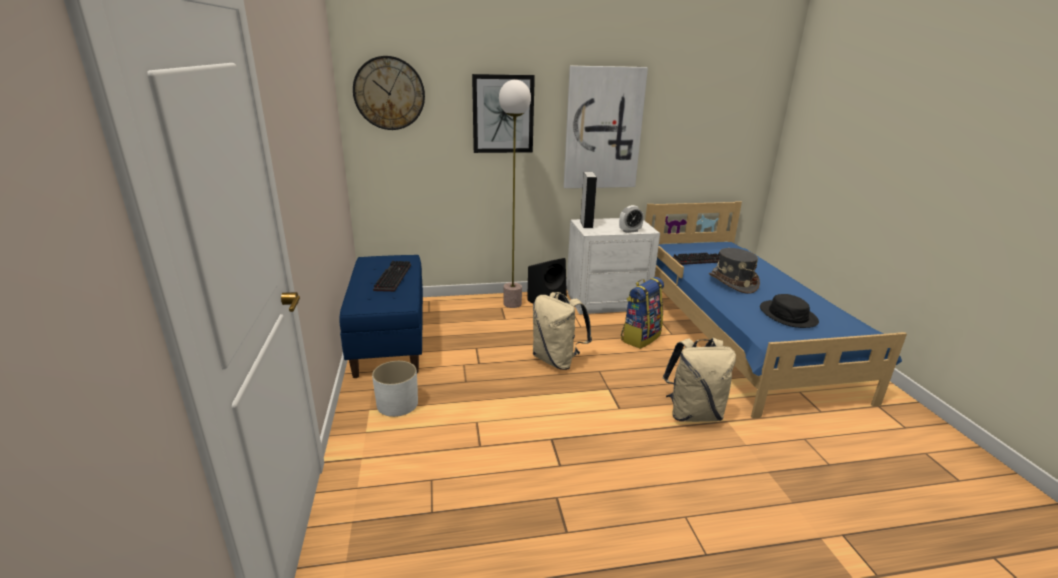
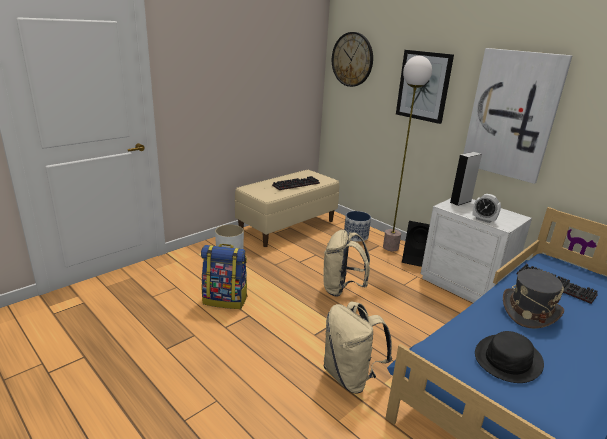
camera: 55 degrees right, 0 degrees up
(389, 339) = (287, 226): blue bench -> beige bench
(468, 311) = (355, 236): none -> planter
(640, 337) = (432, 318): backpack -> backpack (225, 300)

